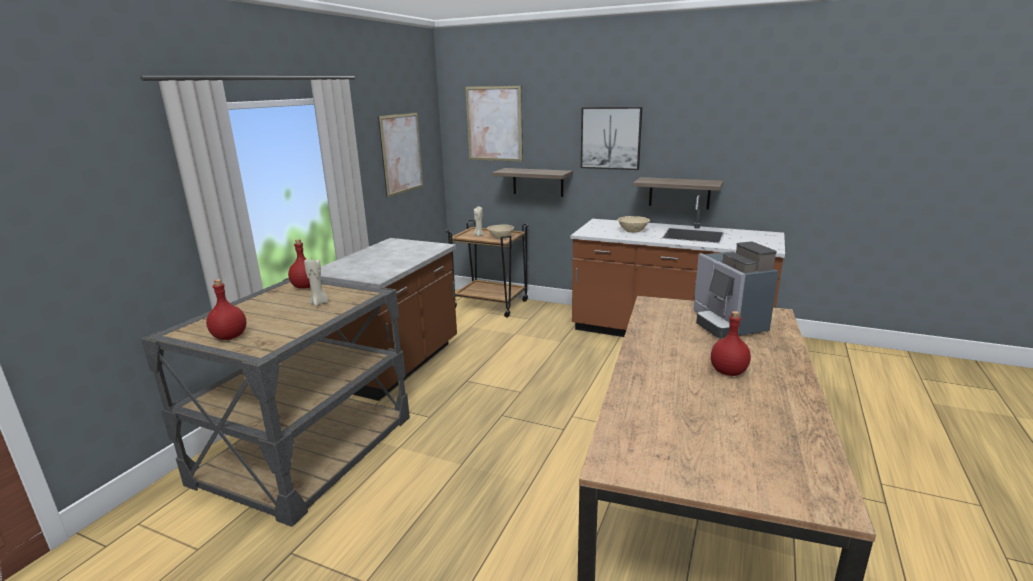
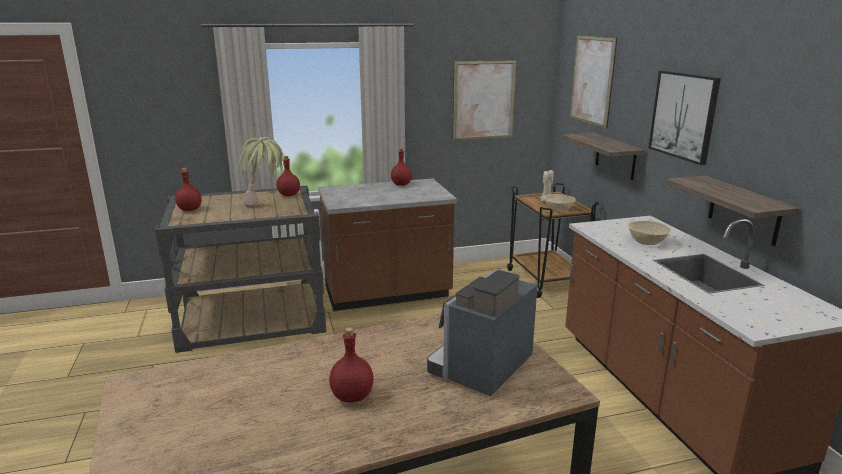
camera: 50 degrees right, 0 degrees up
(319, 303) = (266, 208): beige candle -> potted plant
(380, 249) = (401, 184): none -> red bottle

